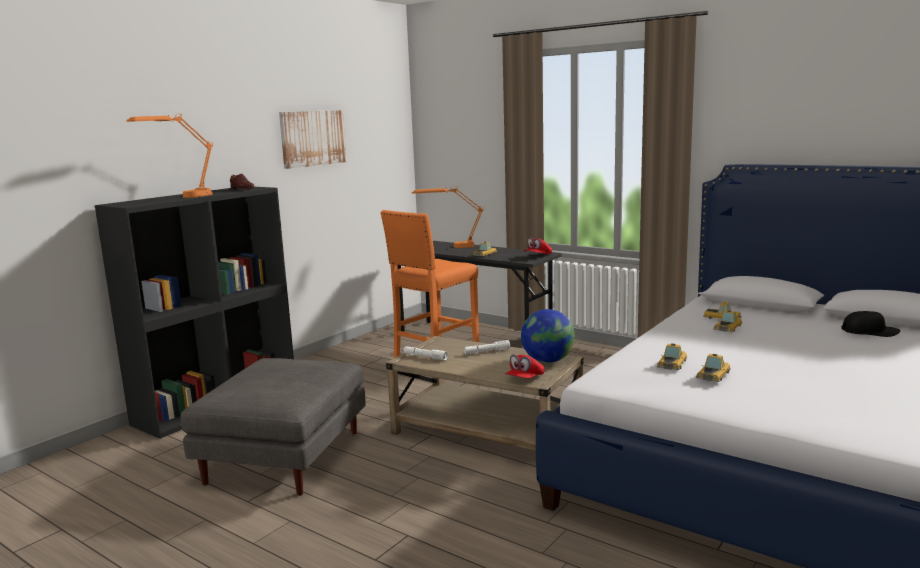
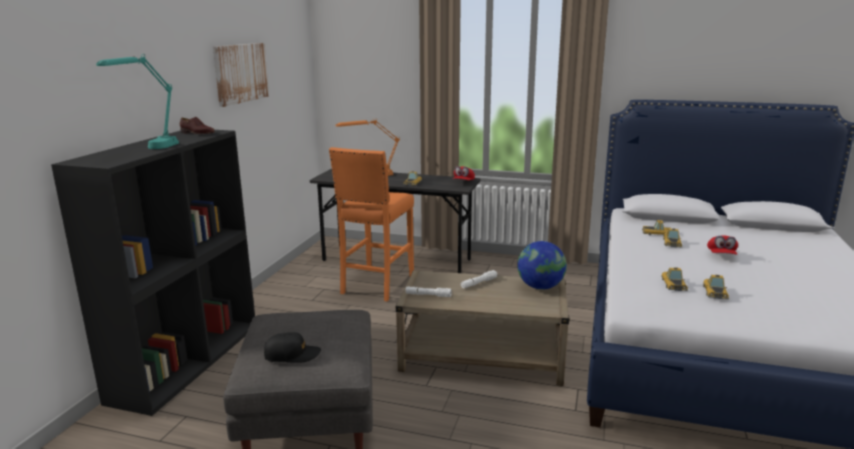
camera: 20 degrees left, 5 degrees up
(181, 198) = (150, 150): orange table lamp -> turquoise table lamp
(525, 379) = (540, 309): red cap -> red cap (721, 255)
(869, 332) = (771, 237): black cap -> black cap (292, 355)

